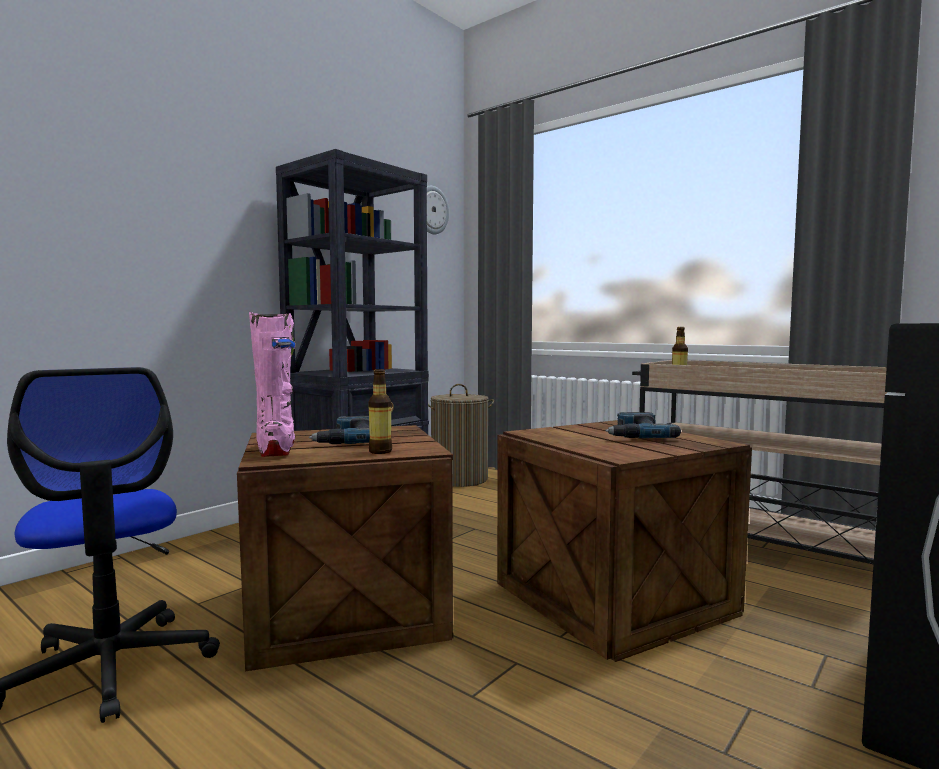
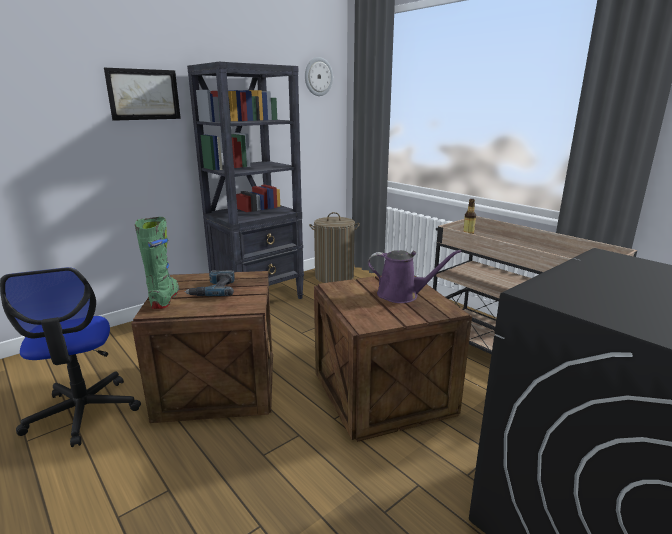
camera: 10 degrees right, 15 degrees up
(214, 196) = (144, 94): none -> picture
(276, 449) = (165, 298): pink boot -> green boot
(380, 451) = (223, 306): bottle -> none
(635, 435) = (402, 295): power drill -> purple watering can

